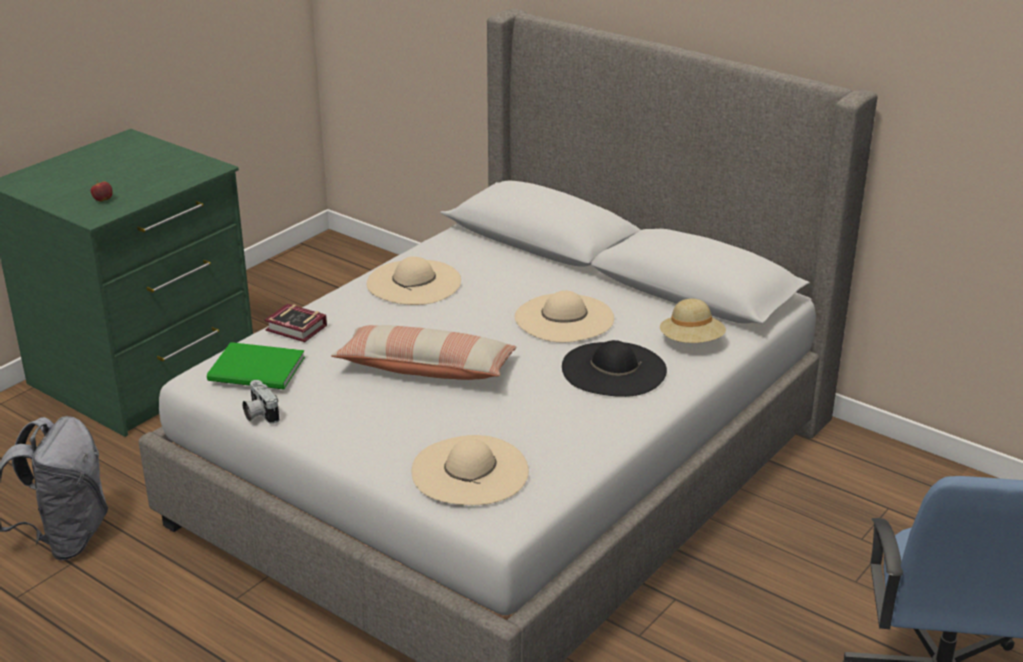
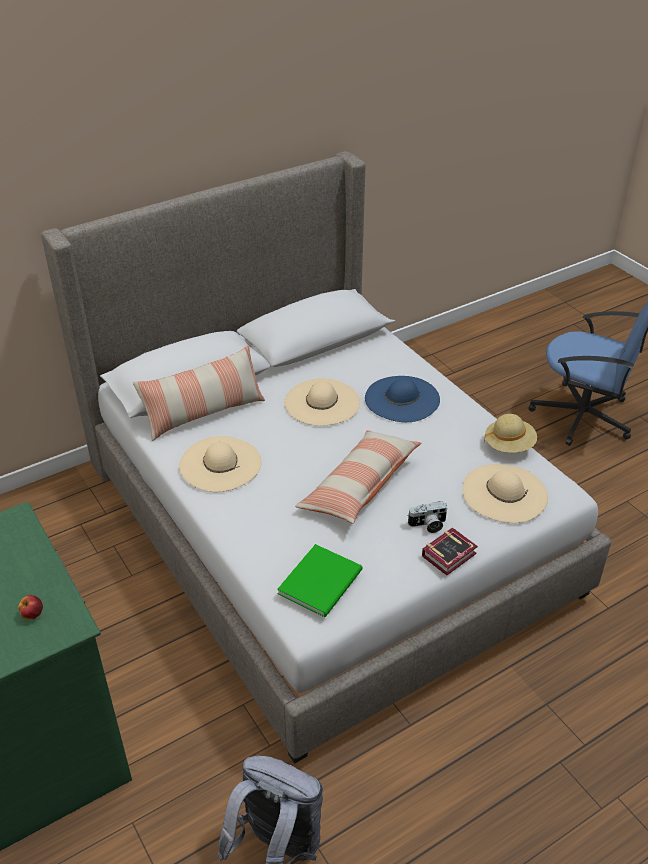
camera: 70 degrees left, 10 degrees up
(259, 414) = (386, 593): camera -> camera (428, 525)
(297, 329) = (261, 546): book -> book (451, 554)
(494, 257) = (204, 413): none -> pillow
(613, 369) = (402, 399): black hat -> blue hat
(691, 342) = (383, 358): beige hat -> beige hat (509, 445)

